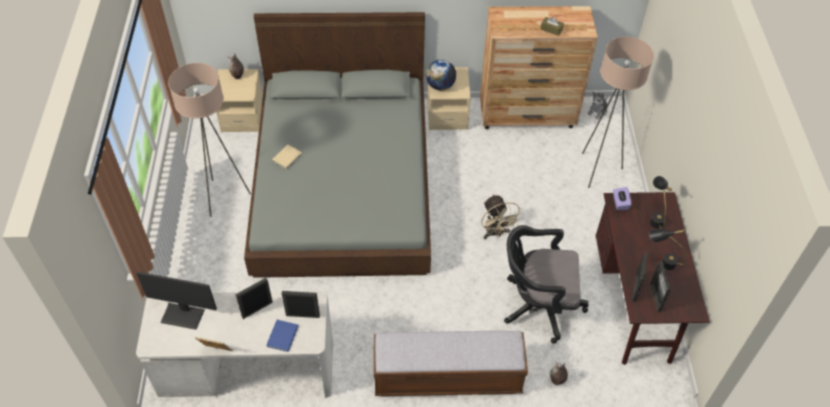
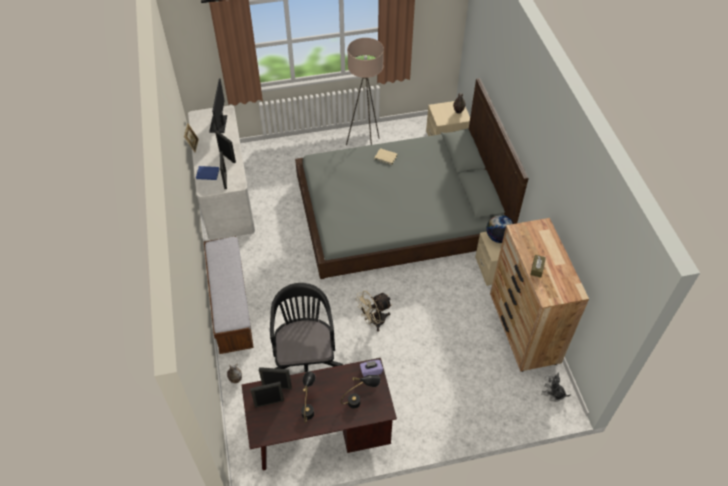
camera: 80 degrees right, 0 degrees up
(597, 170) = (472, 397): beige floor lamp -> none

